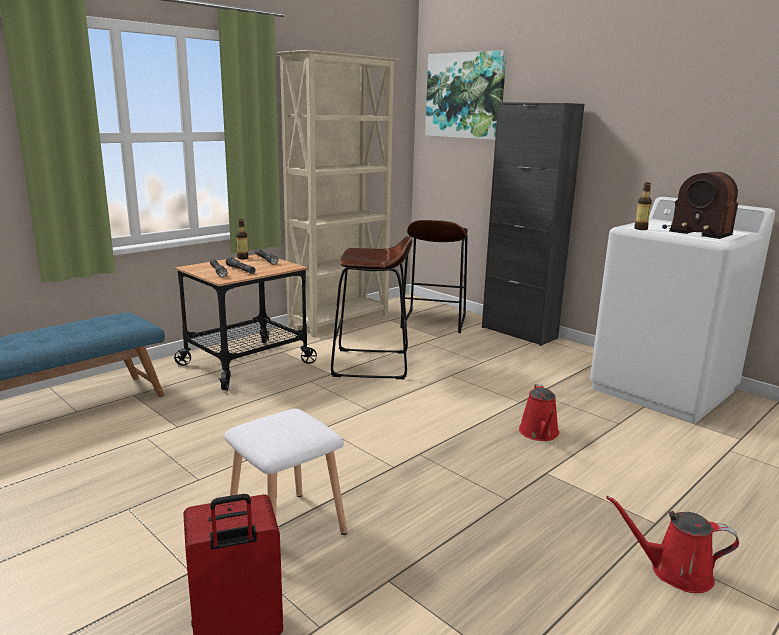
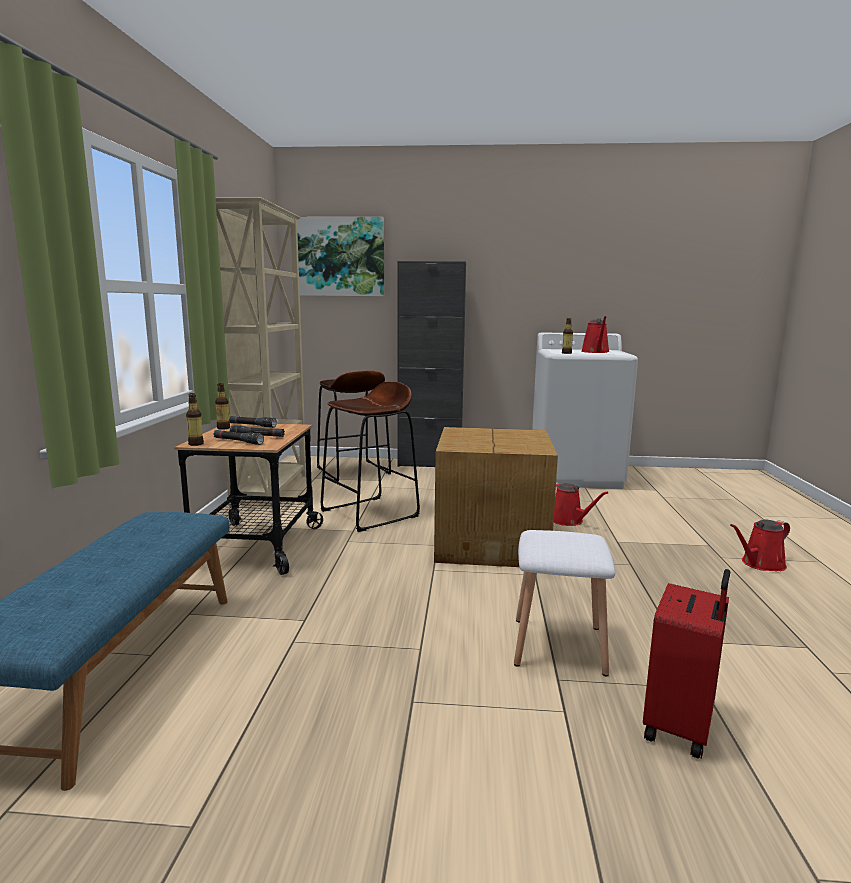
camera: 40 degrees left, 5 degrees down
(190, 267) = (196, 444): none -> bottle
(419, 425) = (493, 542): none -> cardboard box
(696, 232) = (596, 352): radio -> red watering can

